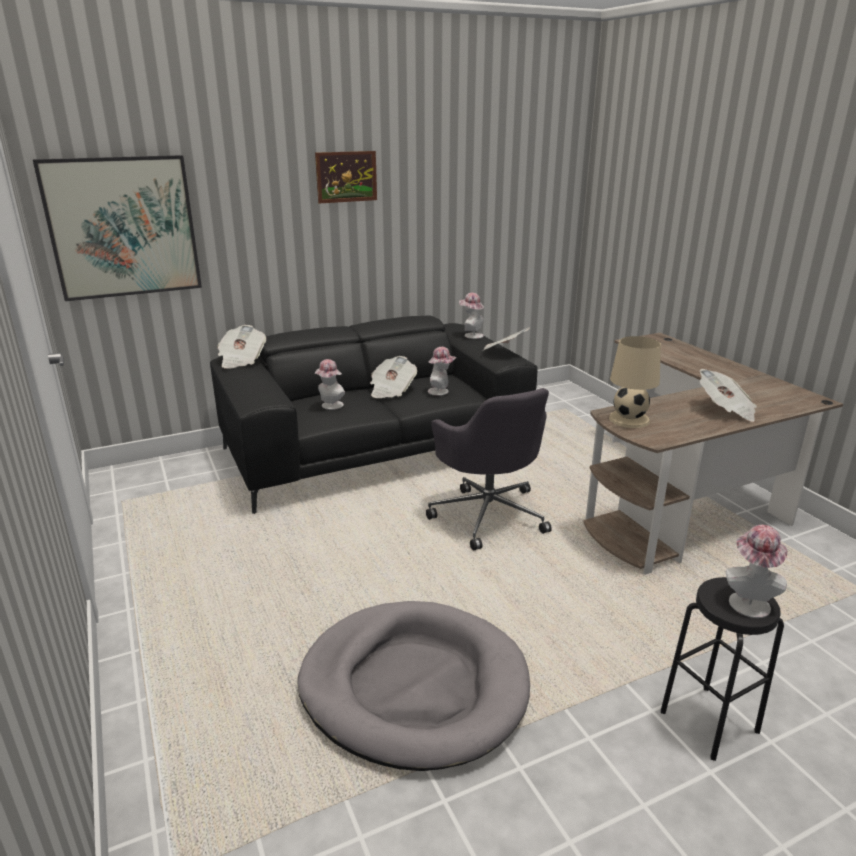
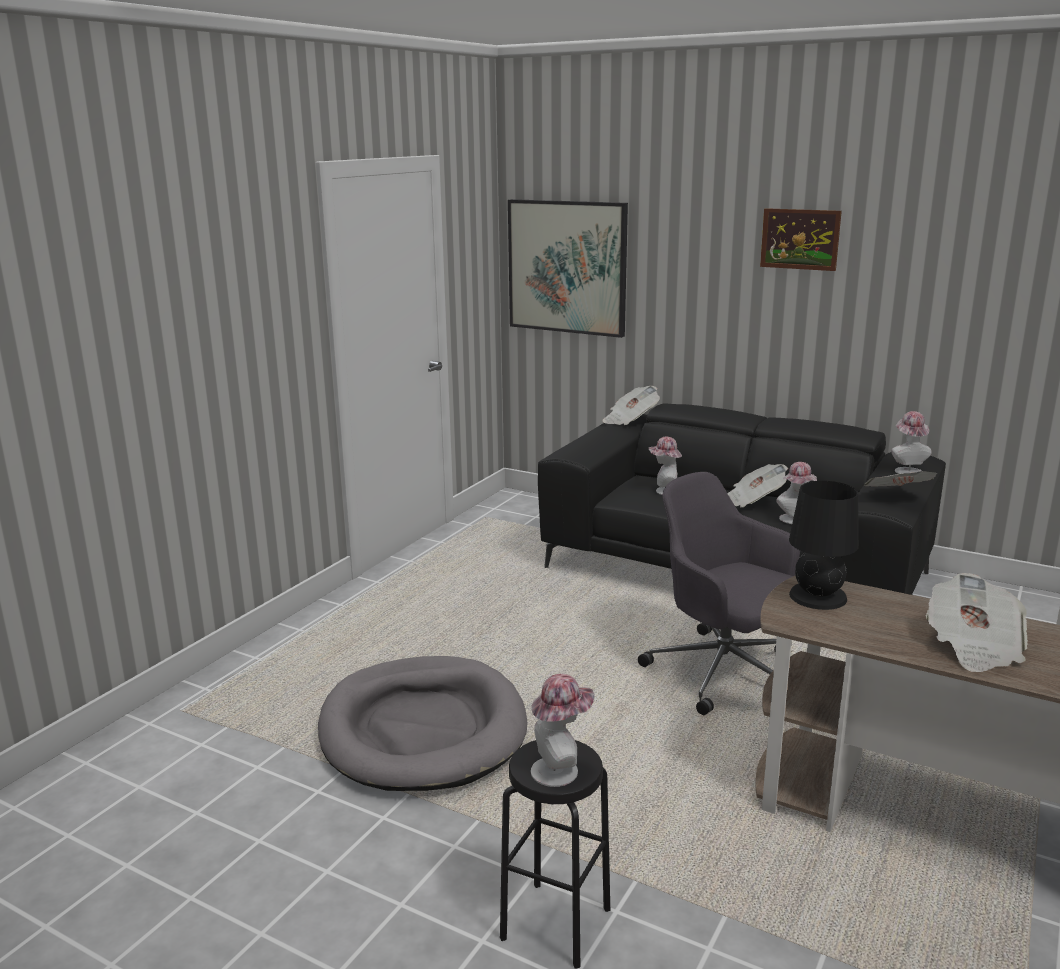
camera: 55 degrees right, 5 degrees down
(488, 514) = (724, 672): grey office chair -> grey office chair turned 105 degrees clockwise
(629, 419) = (818, 597): beige table lamp -> black table lamp

